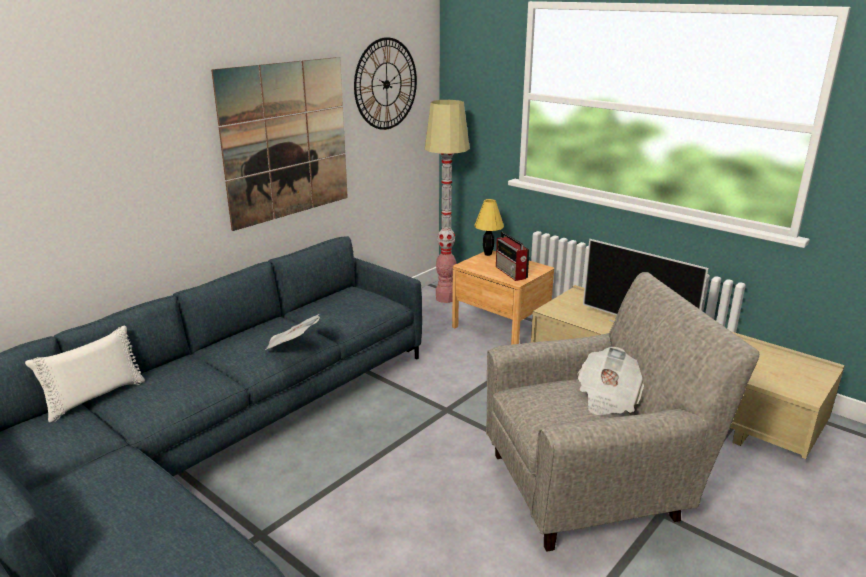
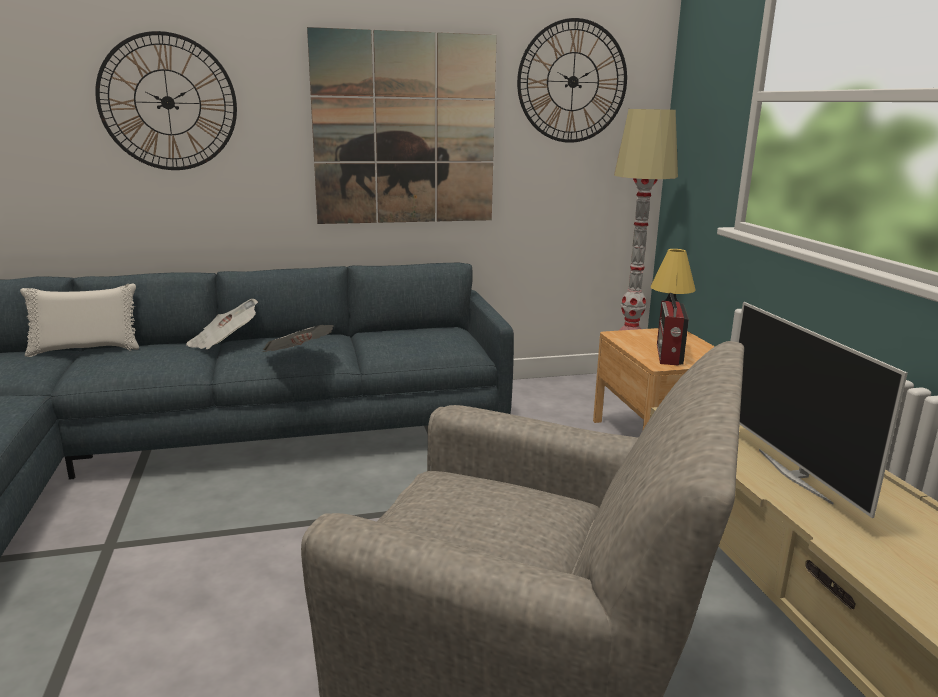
camera: 35 degrees right, 5 degrees down
(104, 153) = (168, 102): none -> wall clock
(608, 398) = (547, 531): newspaper -> newspaper (224, 342)

